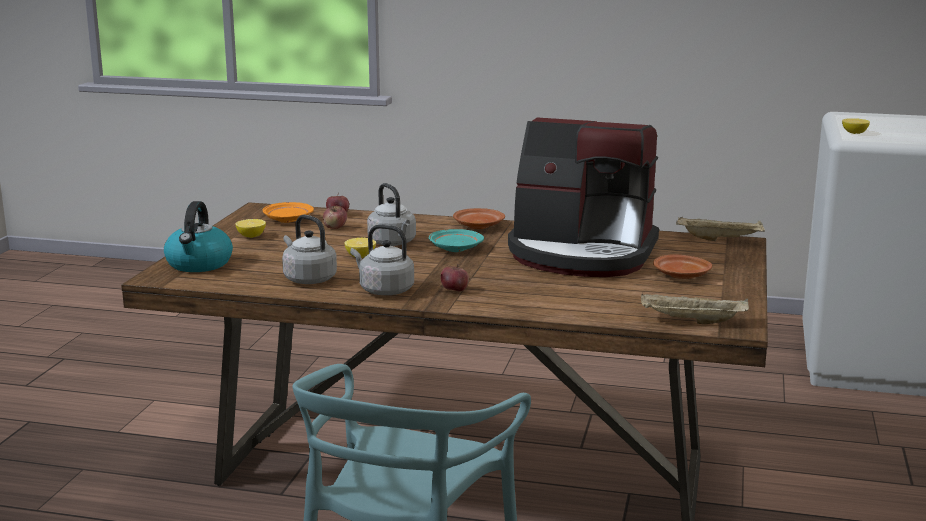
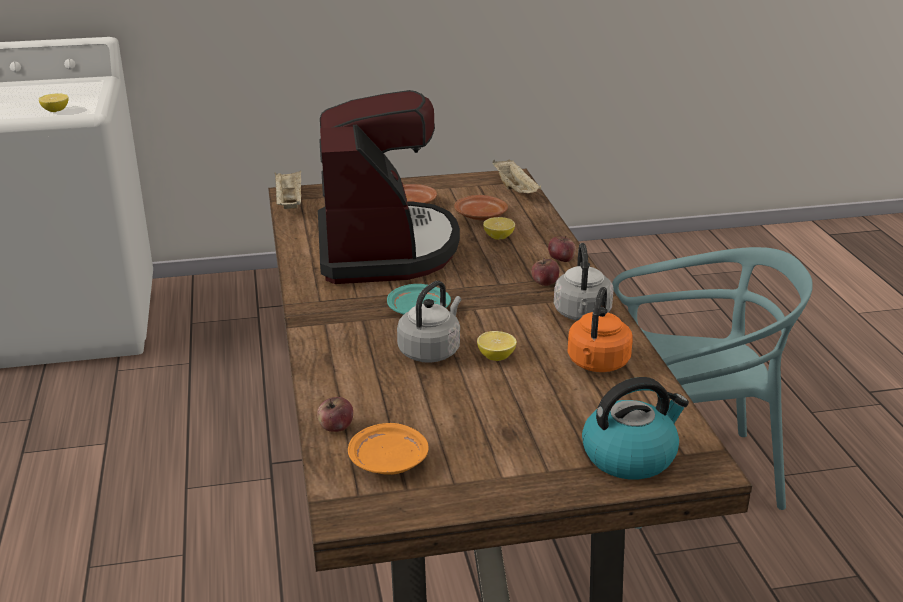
camera: 115 degrees left, 10 degrees up
(251, 236) = (489, 462): lemon -> lemon (498, 237)
(308, 279) = (597, 364): grey kettle -> orange kettle
(335, 227) = (397, 409): apple -> apple (561, 259)
(478, 226) = (323, 318): brown plate -> brown plate (481, 216)

